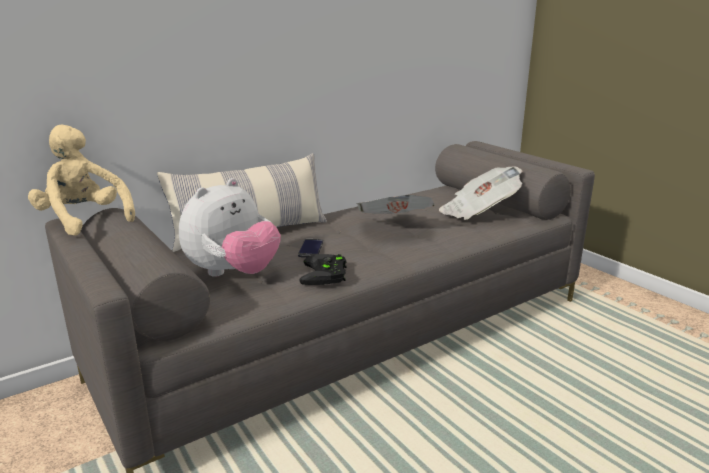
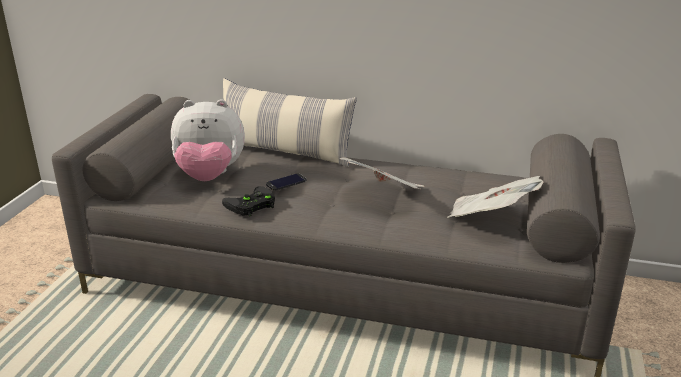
camera: 50 degrees right, 5 degrees up
(84, 220) = (156, 100): beige plush toy -> none

